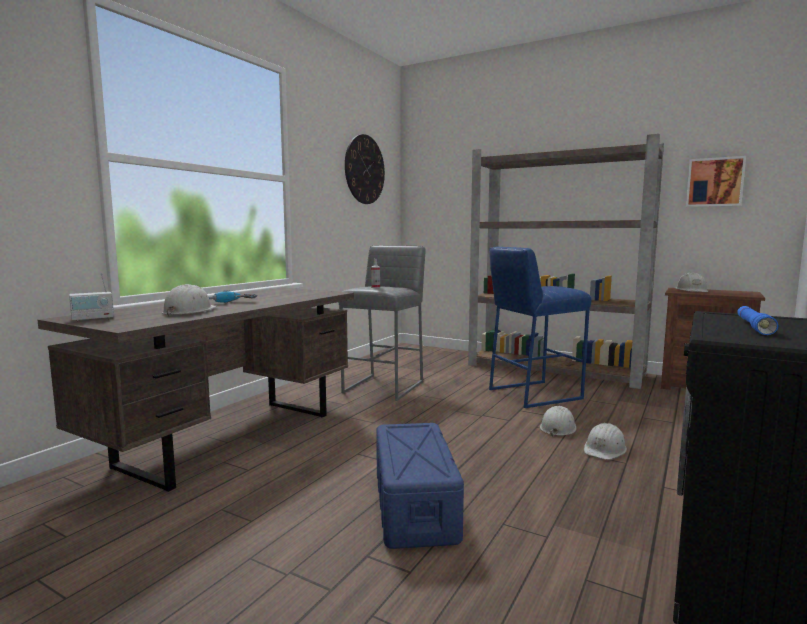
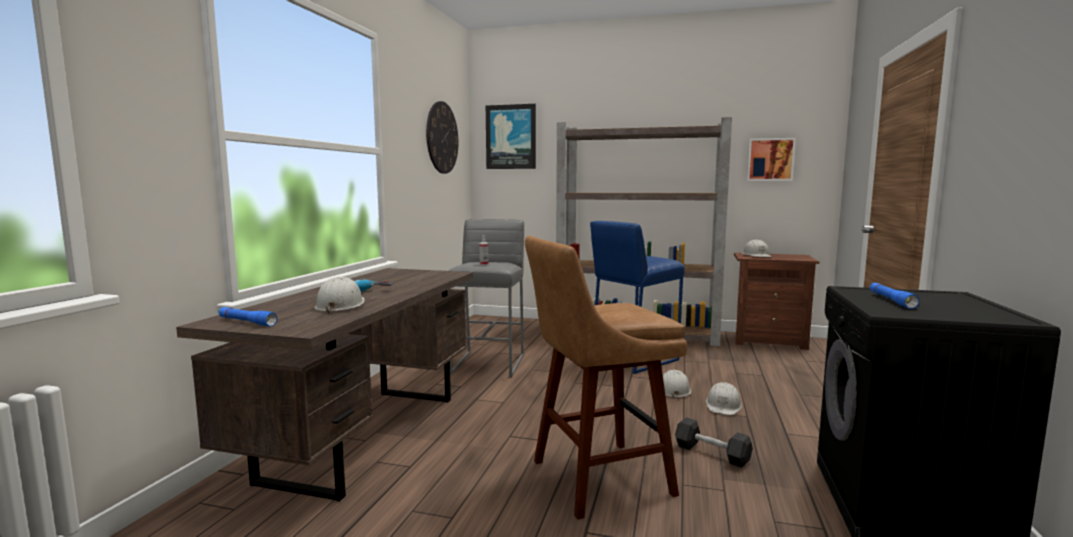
camera: 15 degrees left, 0 degrees up
(93, 319) = (247, 322): radio -> blue flashlight
(414, 505) = (596, 478): blue storage box -> brown stool
(438, 168) = (511, 137): none -> picture
(558, 497) = (712, 453): none -> black dumbbell

